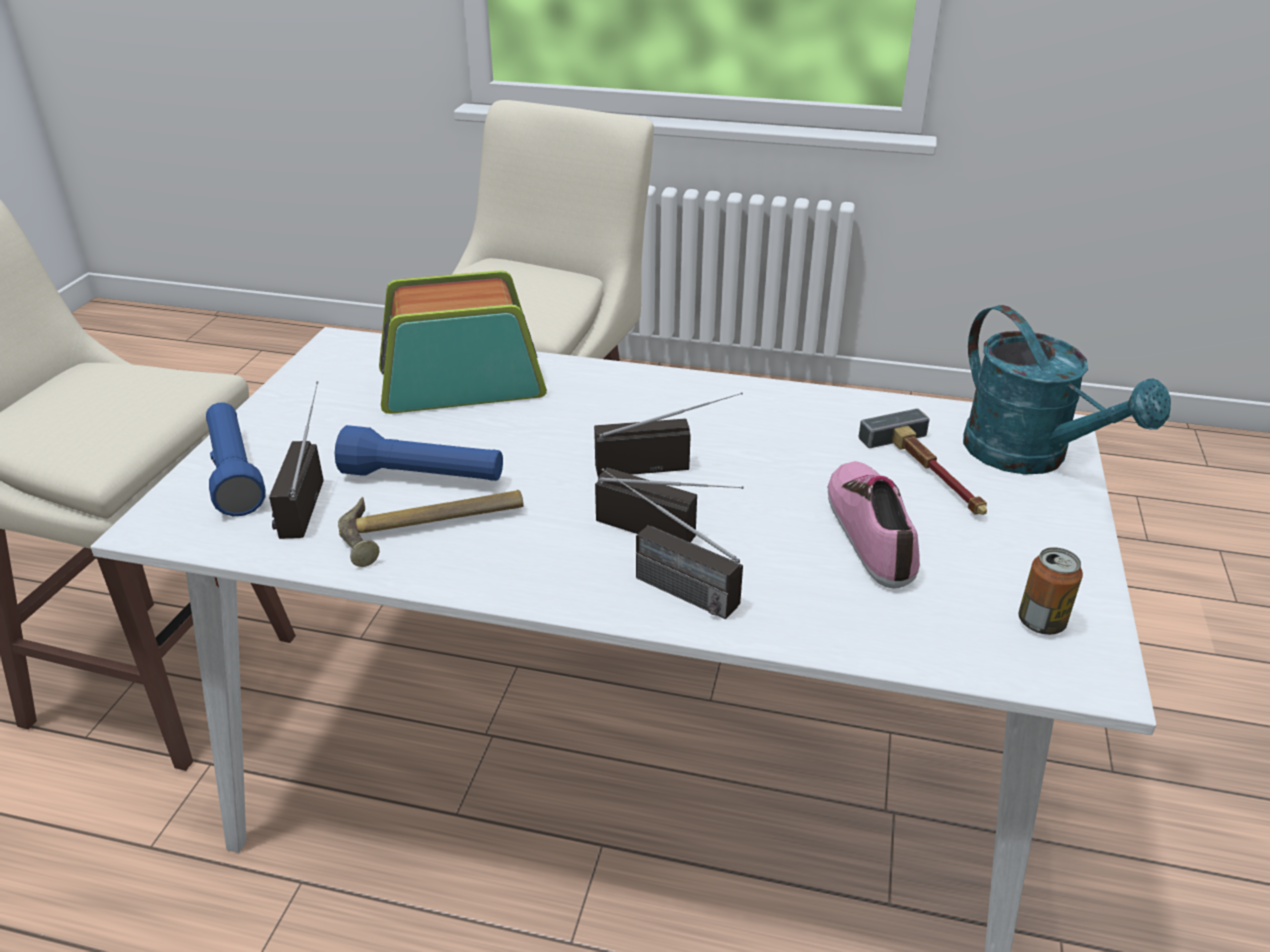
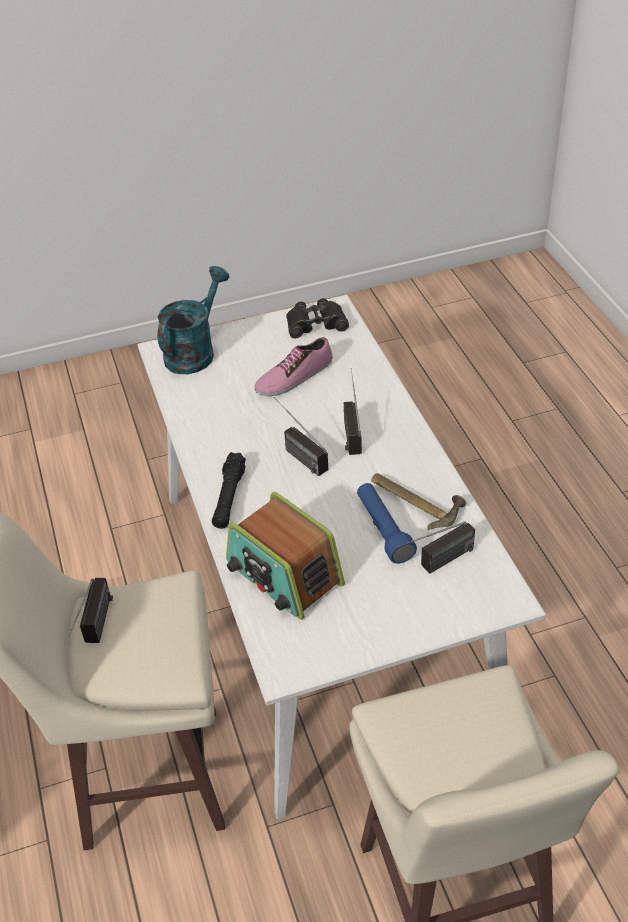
camera: 120 degrees left, 10 degrees up
(234, 473) = (448, 606): blue flashlight -> none
(639, 388) = (229, 497): none -> black flashlight
(661, 582) = (382, 417): radio -> radio (96, 632)
(931, 474) = (234, 373): hammer -> none
(1041, 622) = (316, 324): can -> black binoculars

